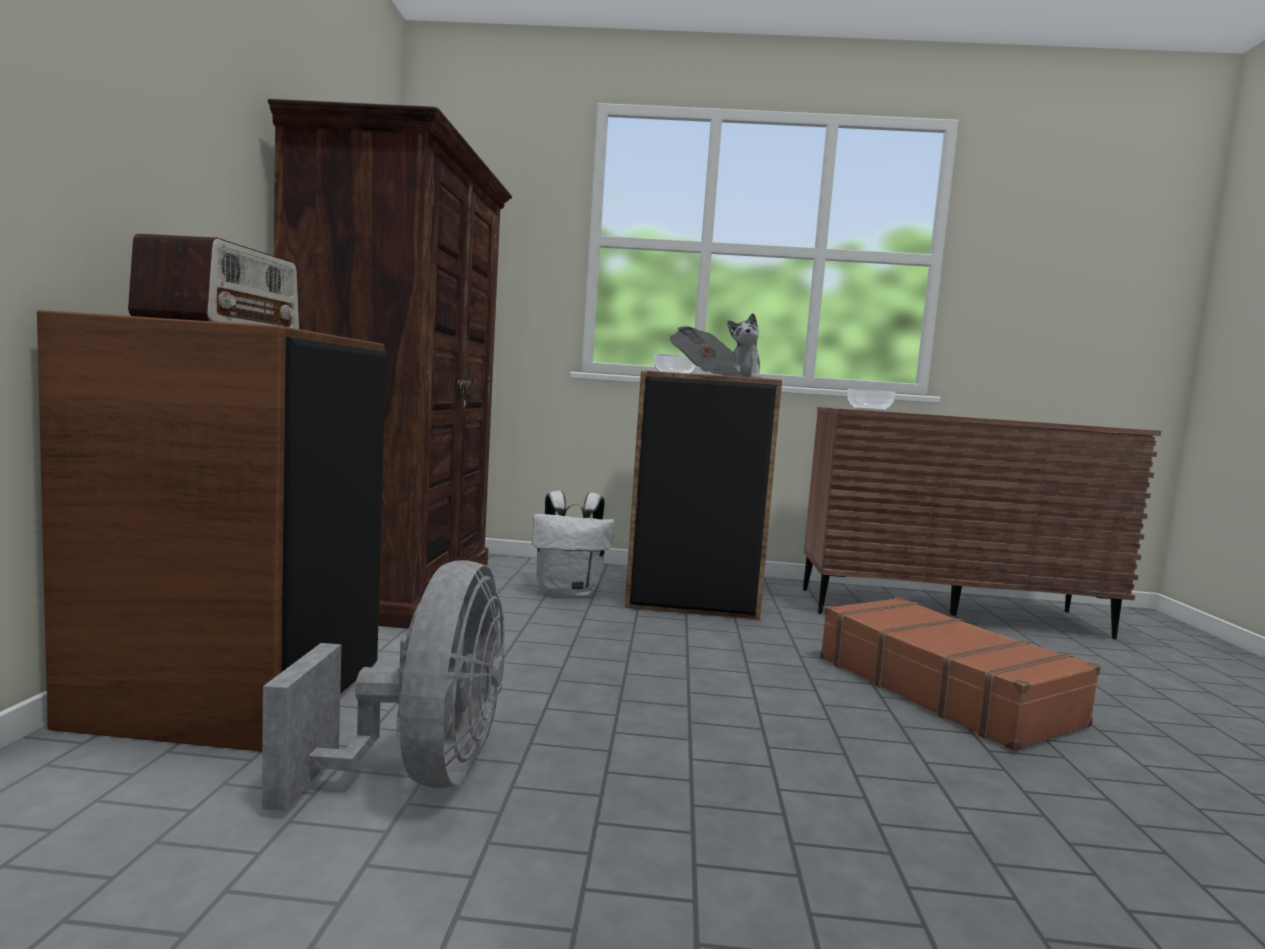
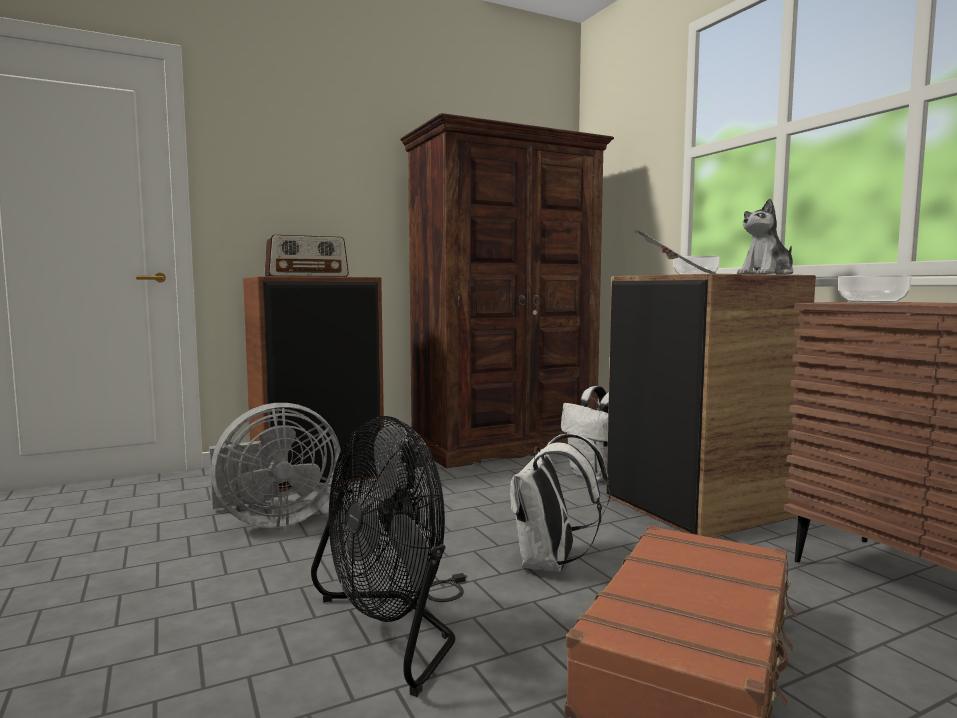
camera: 60 degrees right, 0 degrees up
(754, 674) = (551, 564): none -> white backpack
(833, 773) = (398, 625): none -> black fan

